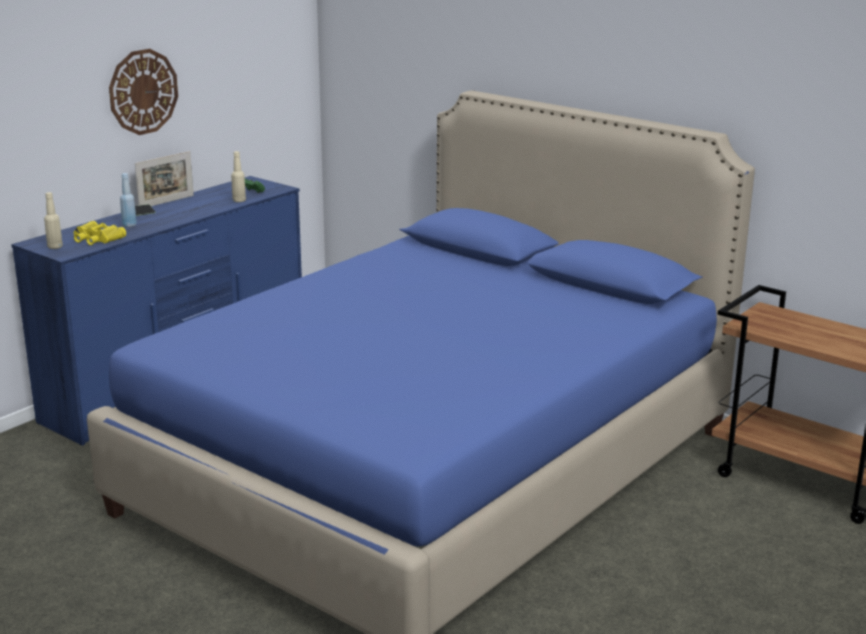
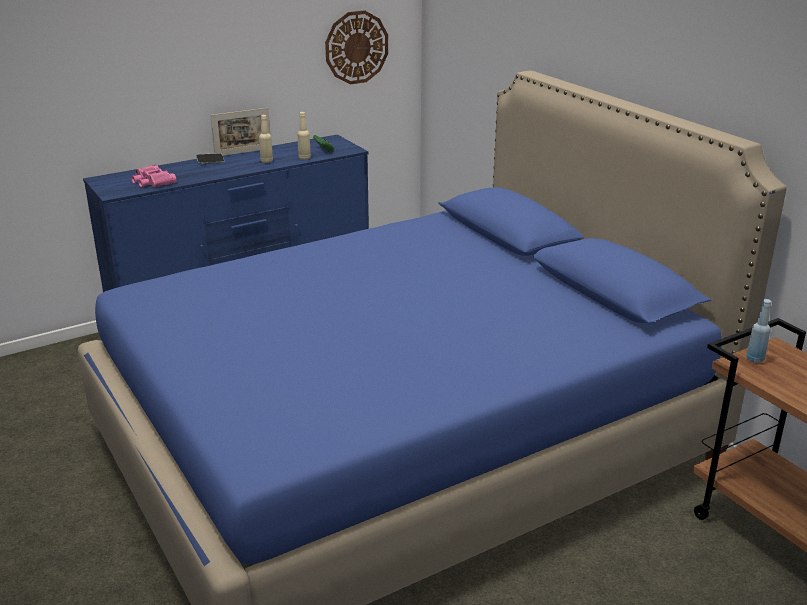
camera: 20 degrees right, 5 degrees up
(55, 247) = (112, 185): beige bottle -> beige bottle (266, 161)
(96, 239) = (152, 181): yellow binoculars -> pink binoculars
(129, 225) = (191, 172): blue bottle -> blue bottle (755, 359)
(143, 91) = (224, 49): wall clock -> wall clock (356, 47)

